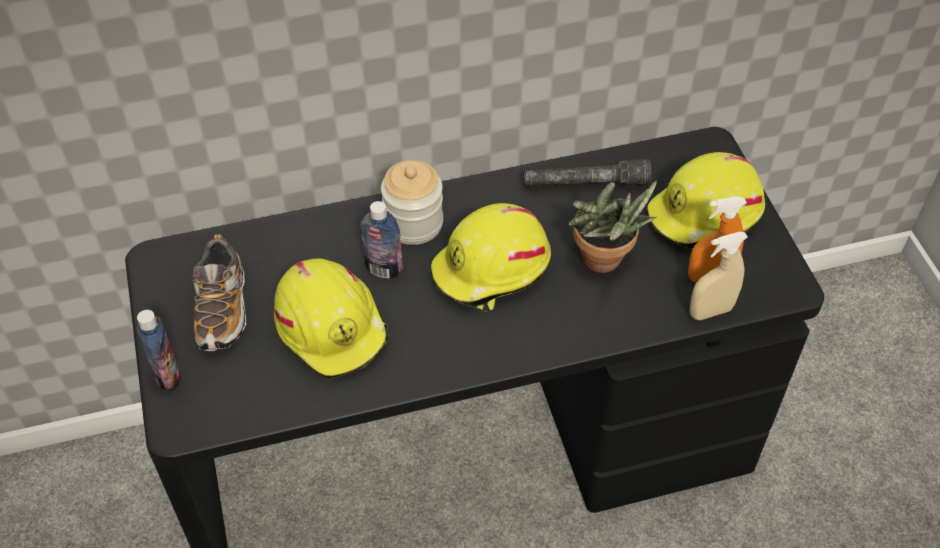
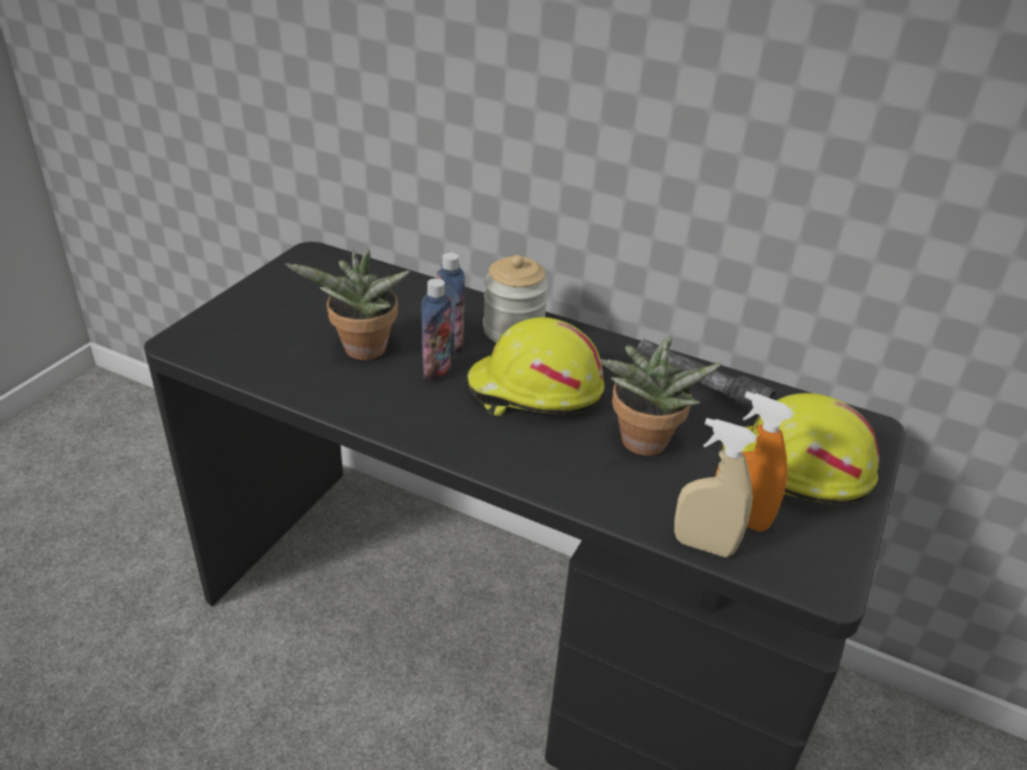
camera: 40 degrees right, 15 degrees down
(168, 376) = (219, 313): bottle -> bottle (436, 371)
(222, 308) = (308, 300): shoe -> none
(332, 327) = (362, 352): yellow hard hat -> potted plant

